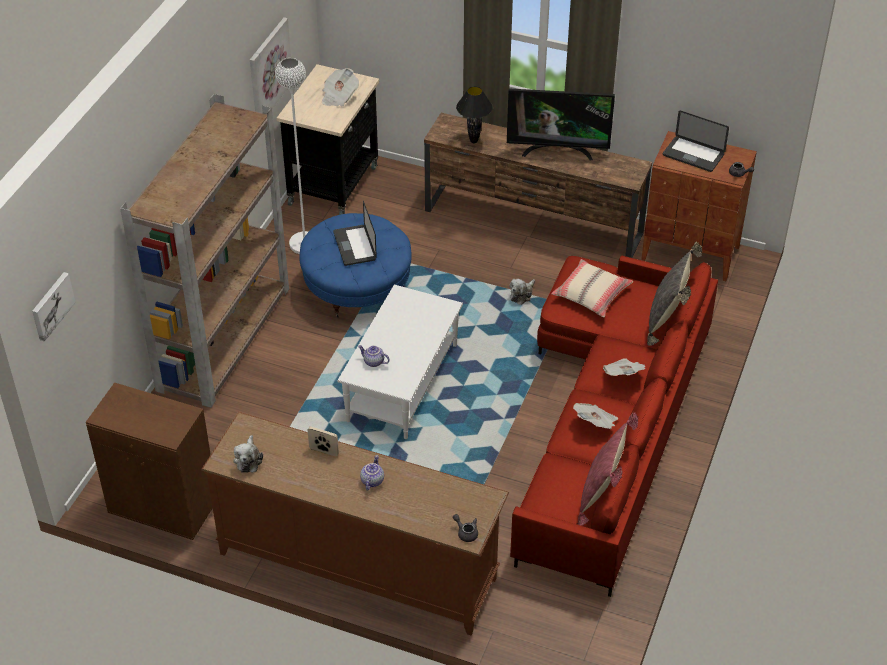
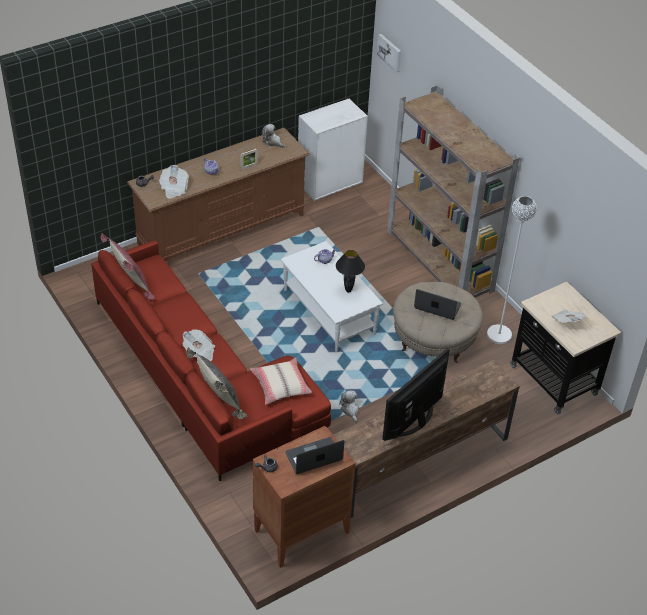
camera: 125 degrees right, 0 degrees up
(162, 511) = (330, 185): brown cabinet -> white cabinet
(269, 70) = (575, 243): picture -> none
(357, 286) = (434, 338): blue ottoman -> beige ottoman
(473, 141) = (467, 382): black table lamp -> black table lamp (348, 290)
(595, 423) = (178, 315): newspaper -> newspaper (174, 188)

